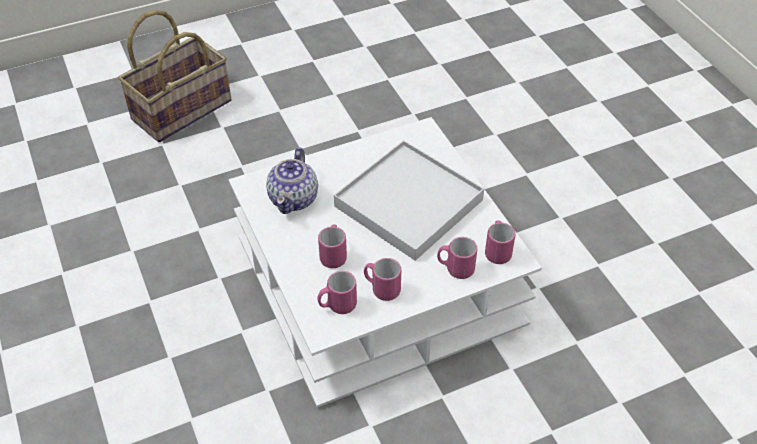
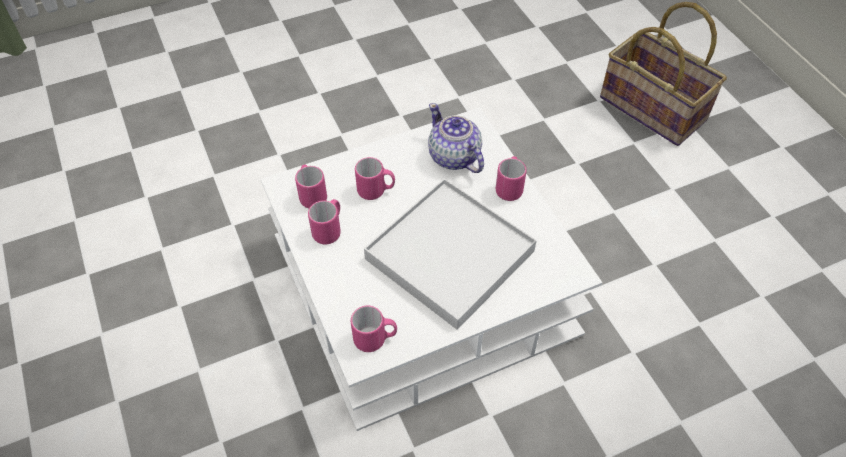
camera: 90 degrees right, 5 degrees up
(294, 198) = (454, 157): teapot -> teapot turned 45 degrees clockwise
(455, 268) = (351, 296): pink mug -> pink mug (509, 187)

